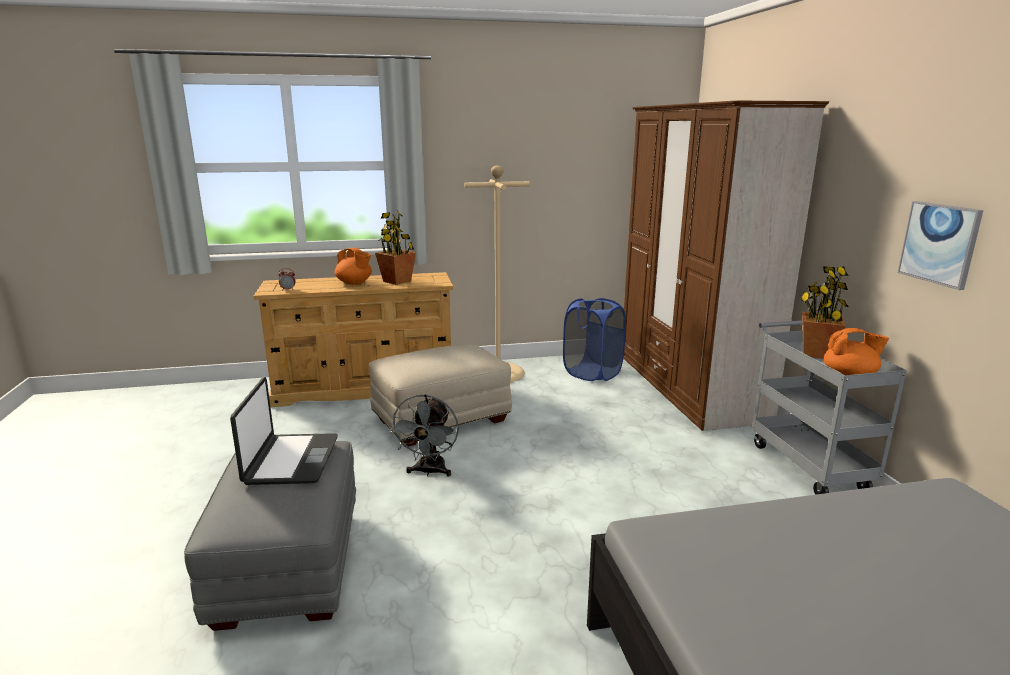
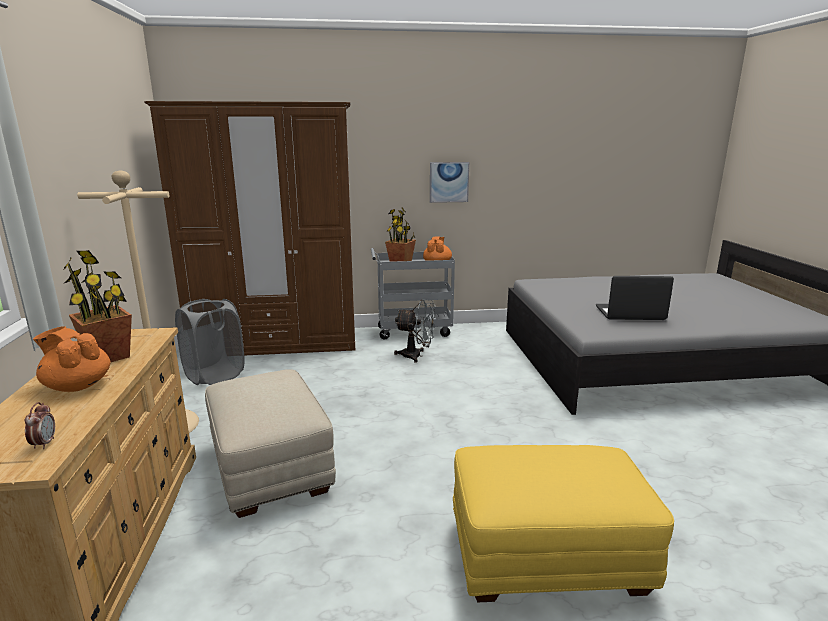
camera: 85 degrees left, 0 degrees up
(289, 565) = (546, 557): grey ottoman -> yellow ottoman
(291, 460) = (522, 466): laptop -> laptop (630, 314)
(354, 283) = (77, 386): orange teapot -> orange teapot turned 105 degrees counterclockwise
(429, 472) = (385, 474): grey fan -> grey fan (416, 356)
(592, 373) = (214, 375): blue laundry basket -> grey laundry basket

